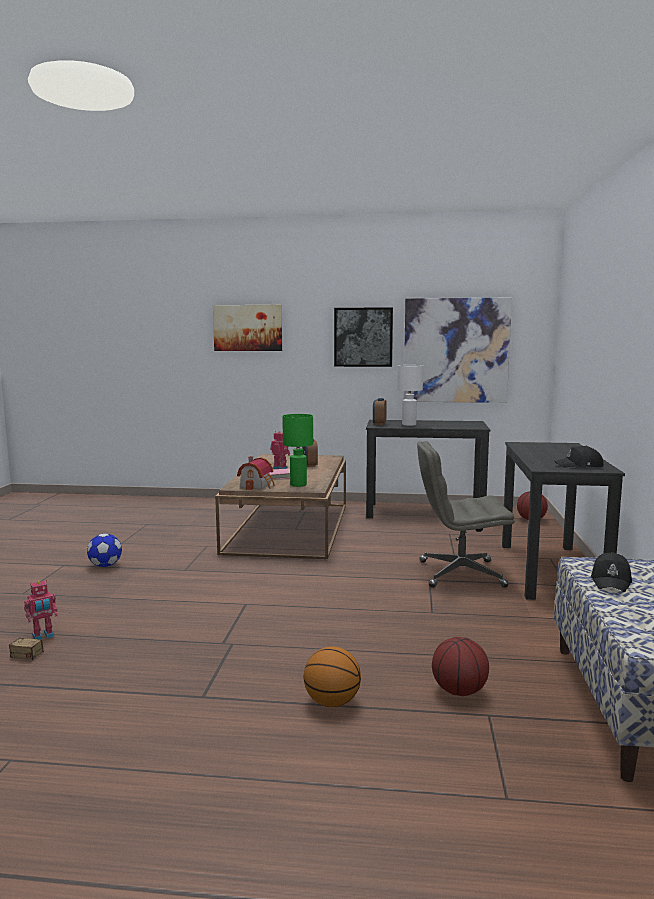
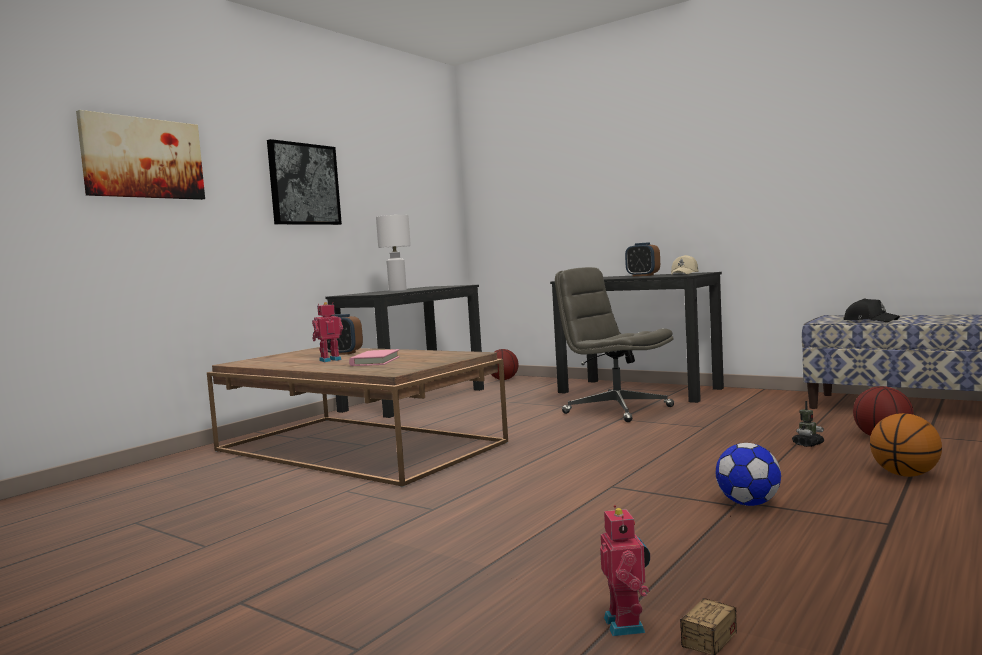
camera: 60 degrees left, 5 degrees down
(105, 565) = (315, 563): football -> football (748, 503)
(257, 486) = (410, 366): toy house -> none
(298, 485) = (440, 356): green table lamp -> none
(379, 424) = (367, 294): alarm clock -> alarm clock (643, 275)
(405, 658) = (808, 444): none -> toy robot
(456, 350) = (394, 206): picture -> none
(460, 574) = (616, 410): grey office chair -> grey office chair turned 105 degrees clockwise
(579, 466) = (685, 274): black cap -> beige cap

